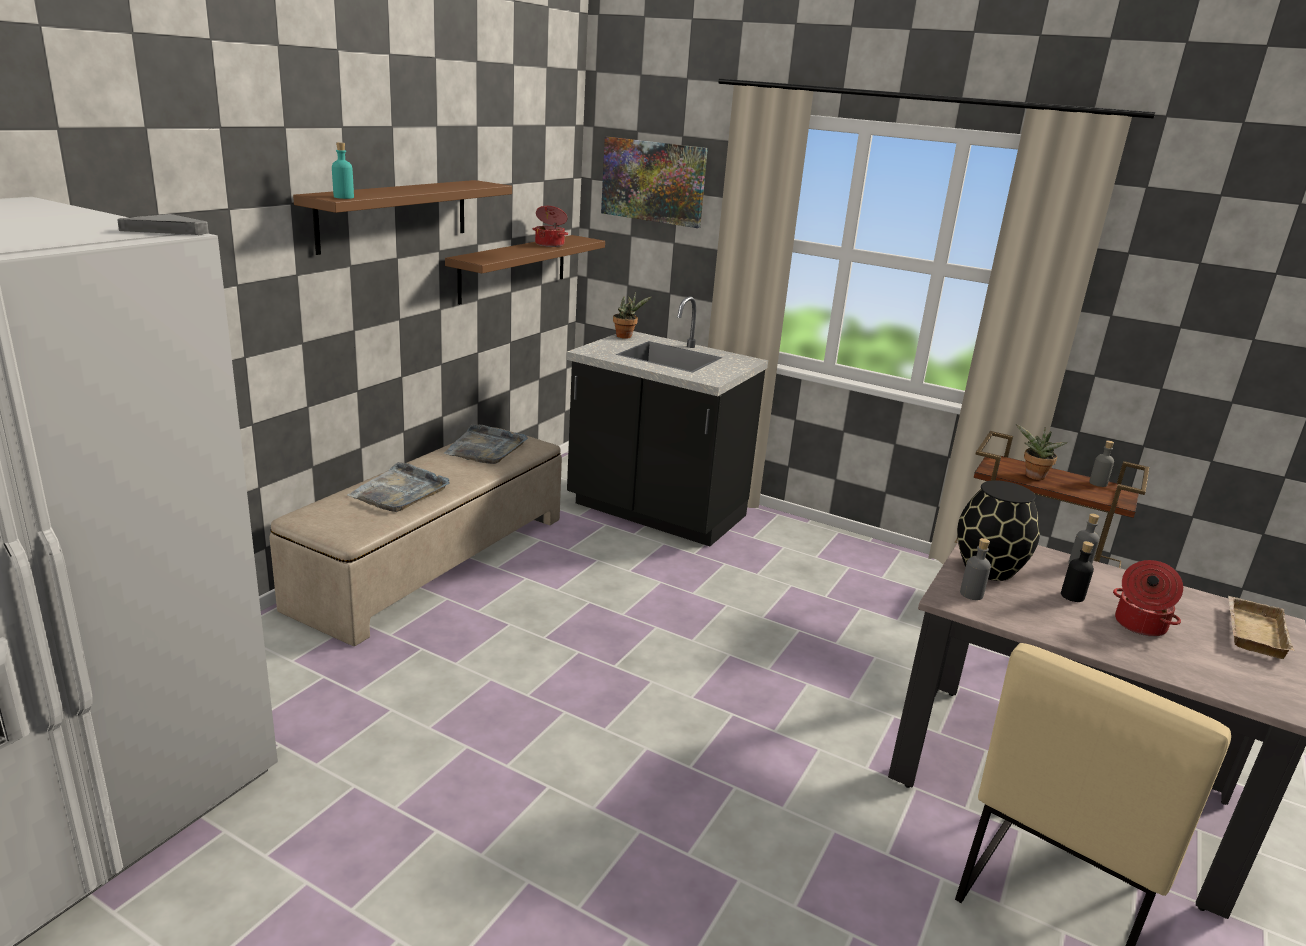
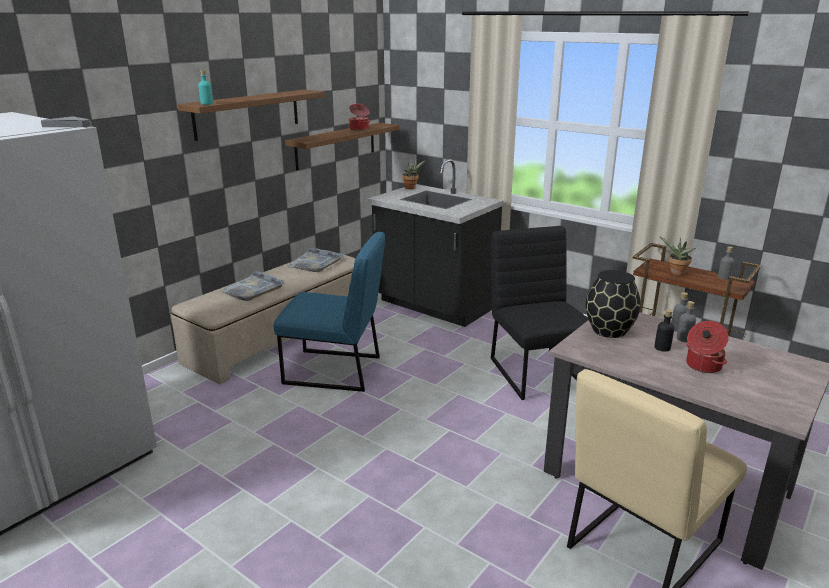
camera: 10 degrees right, 0 degrees up
(534, 620) = (335, 371): none -> blue chair
(653, 181) = (428, 83): picture -> none
(832, 617) = (536, 372): none -> black chair
(971, 594) = (588, 346): grey bottle -> grey bottle (684, 339)
(1251, 631) = (787, 371): beige tray -> none

